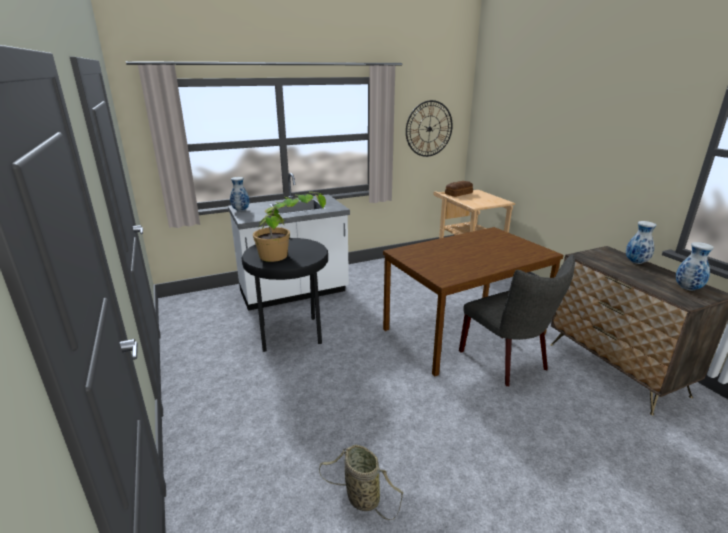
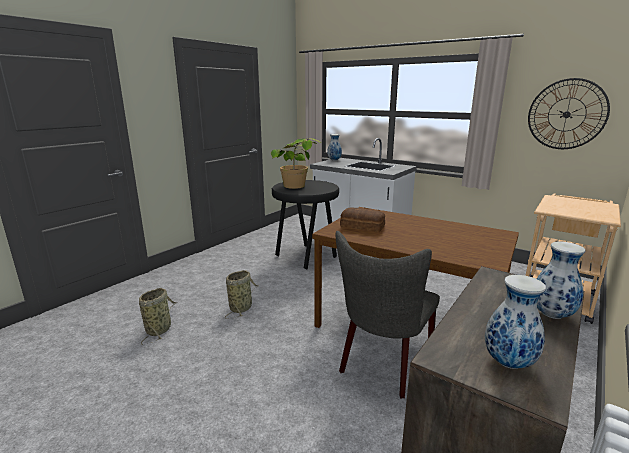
camera: 60 degrees right, 5 degrees down
(363, 413) = (241, 307): none -> basket
(459, 193) = (569, 199): bread -> bread (362, 227)

